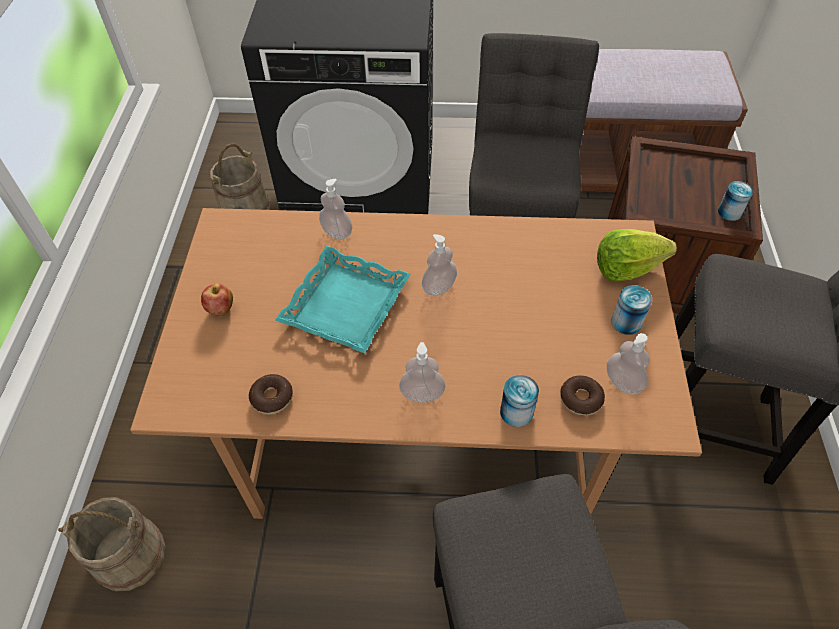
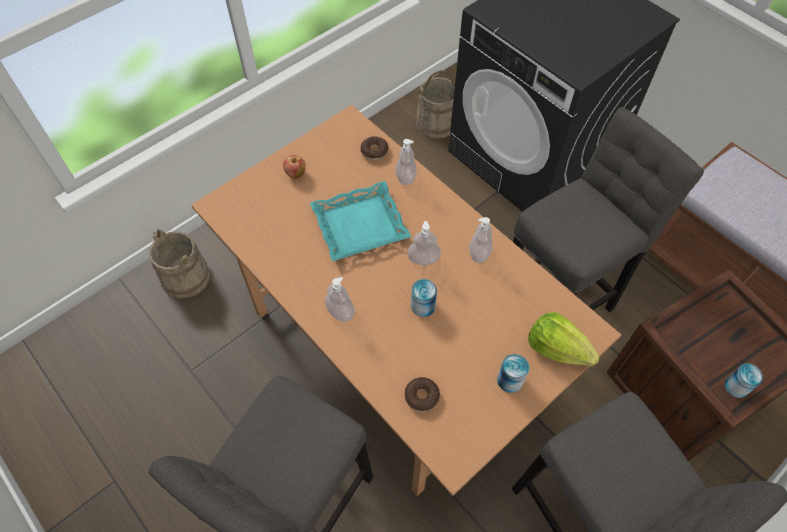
camera: 45 degrees right, 5 degrees up
(272, 398) = (267, 245): donut -> donut (374, 151)
(516, 412) = (377, 368): can -> can (423, 306)
(622, 382) = (459, 411): soap dispenser -> soap dispenser (479, 253)

